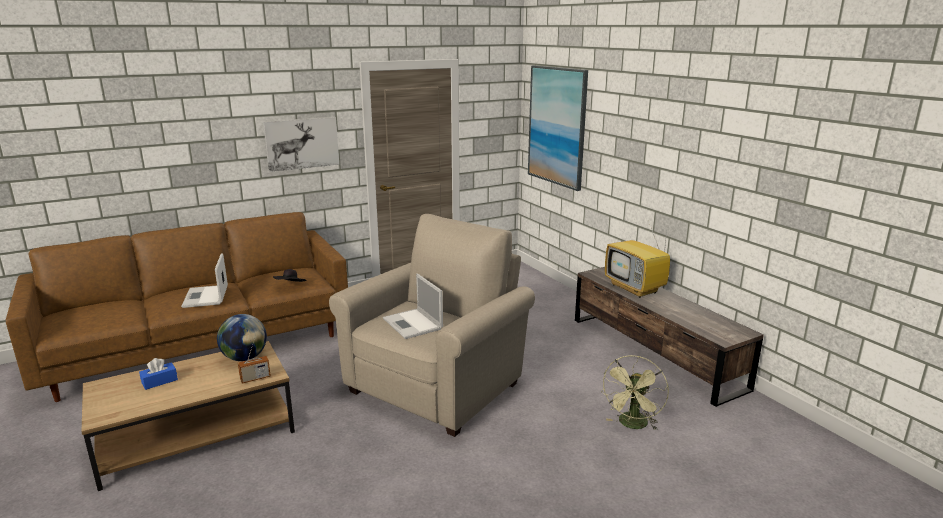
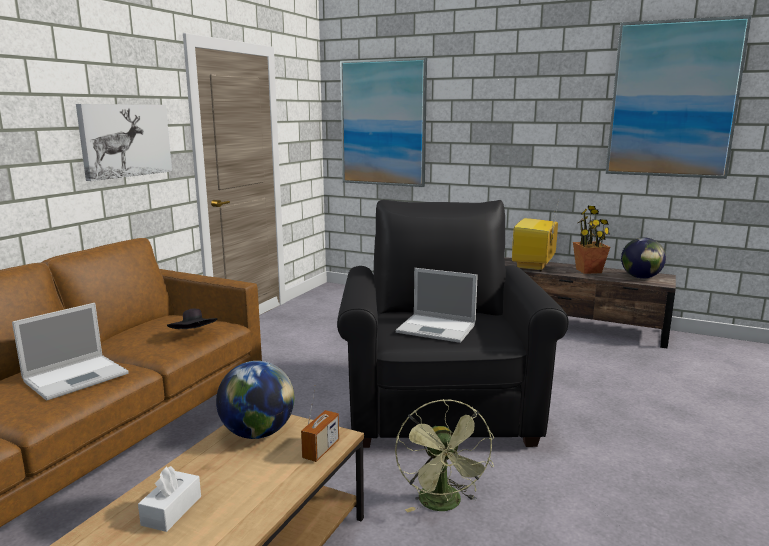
camera: 35 degrees left, 5 degrees down
(159, 381) = (172, 510): blue tissue box -> white tissue box
(206, 297) = (78, 376): laptop -> laptop turned 90 degrees counterclockwise
(439, 385) = (440, 406): beige armchair -> black armchair
(632, 425) = (645, 380): green fan -> green fan (443, 505)
(636, 289) = (534, 266): television -> television turned 90 degrees clockwise
(678, 307) = (589, 271): none -> potted plant
(715, 327) = (641, 277): none -> globe
(776, 144) = (673, 100): none -> picture

